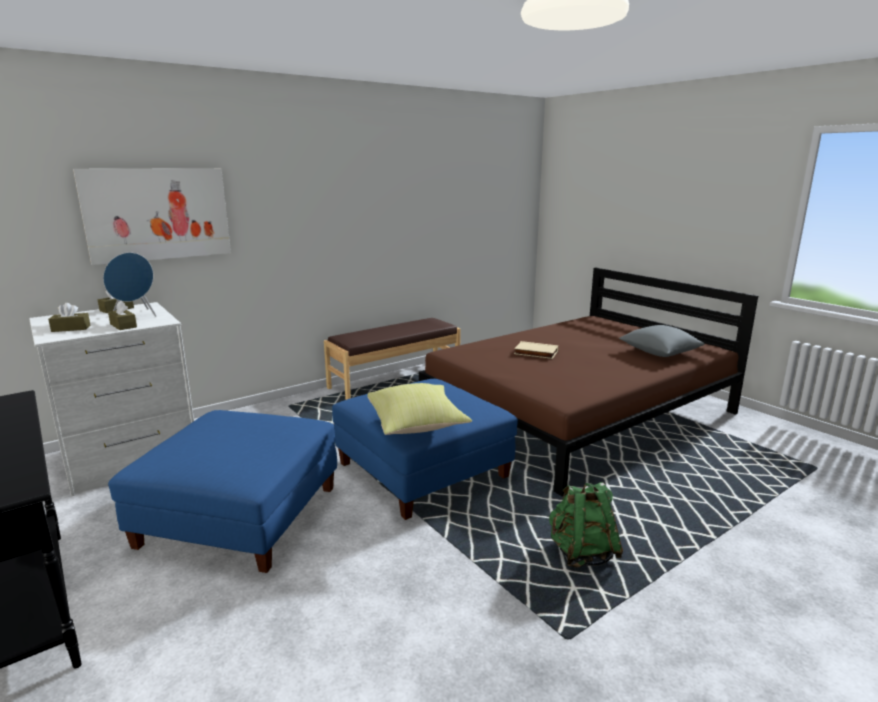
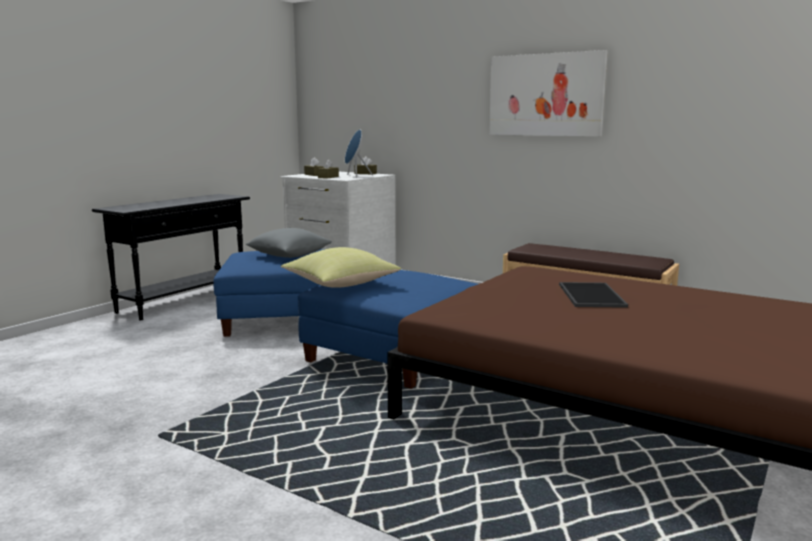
camera: 70 degrees right, 5 degrees down
(158, 214) = (407, 106): picture -> picture (545, 95)
(535, 353) = (589, 295): beige book -> tray
(582, 554) = (283, 435): green backpack -> none
(659, 353) = (723, 351): grey pillow -> grey pillow (289, 255)

